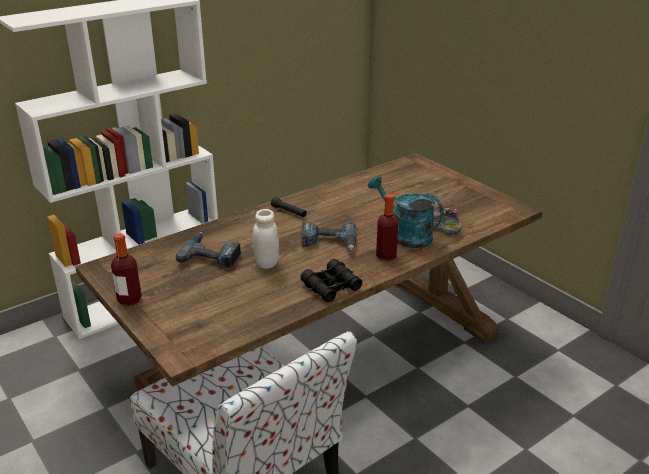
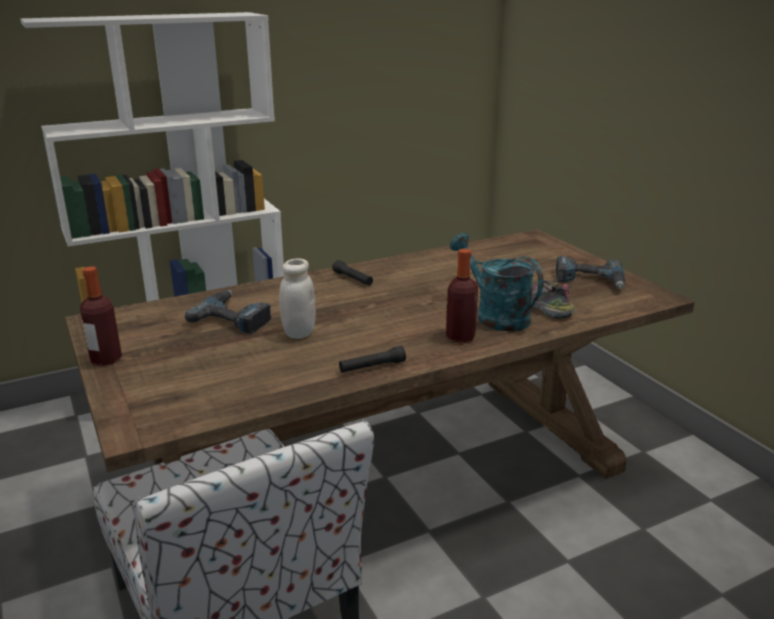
camera: 10 degrees right, 5 degrees down
(329, 242) = (390, 316): power drill -> power drill (589, 280)
(331, 287) = (372, 367): black binoculars -> black flashlight

